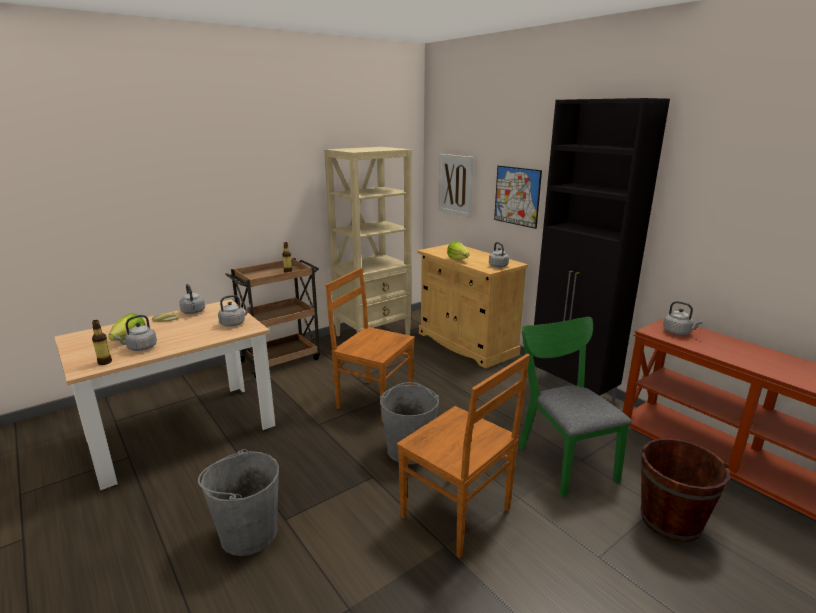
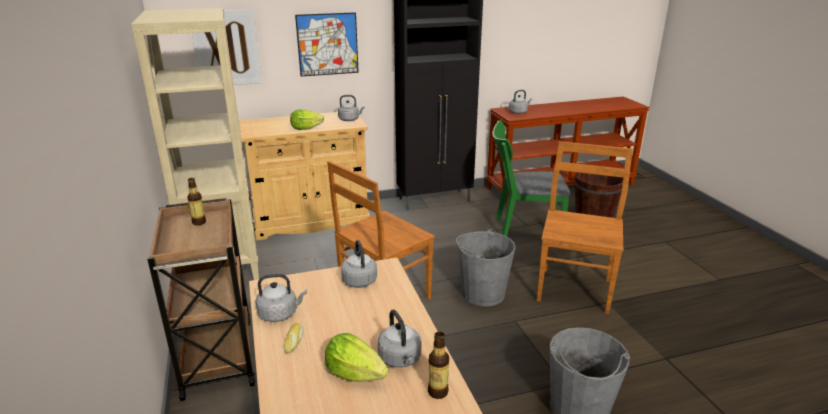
camera: 70 degrees left, 5 degrees up
(458, 515) = (574, 289): brown chair -> brown chair turned 45 degrees counterclockwise

